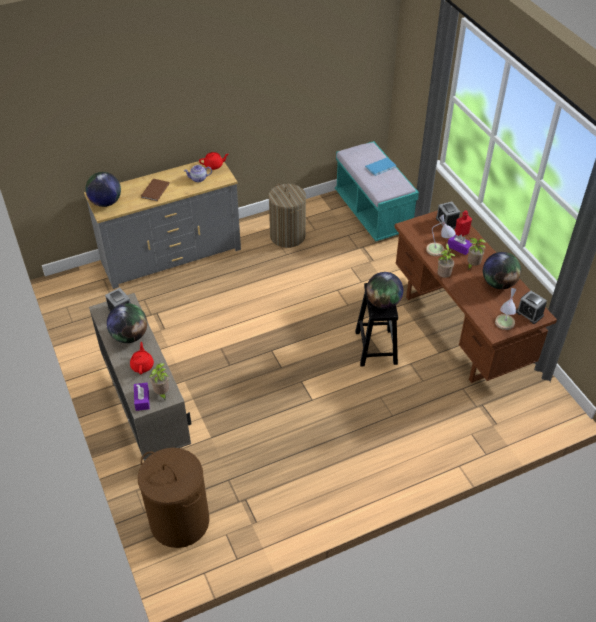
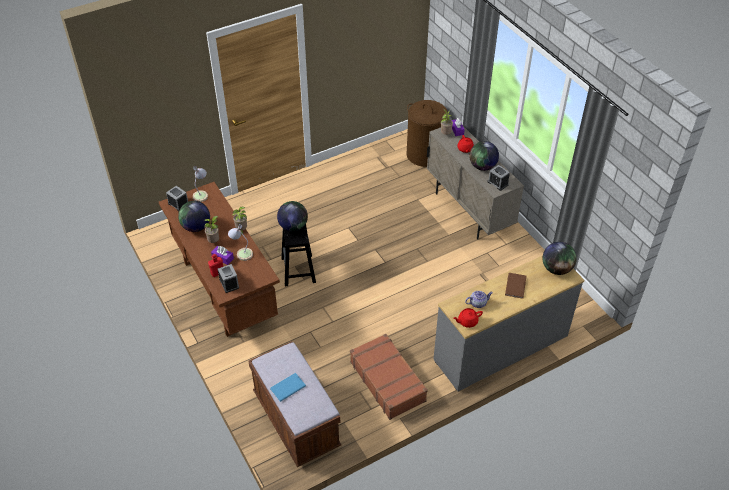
camera: 175 degrees right, 0 degrees up
(287, 236) = (388, 381): laundry basket -> brown suitcase
(373, 213) = (296, 421): turquoise bench -> brown bench

